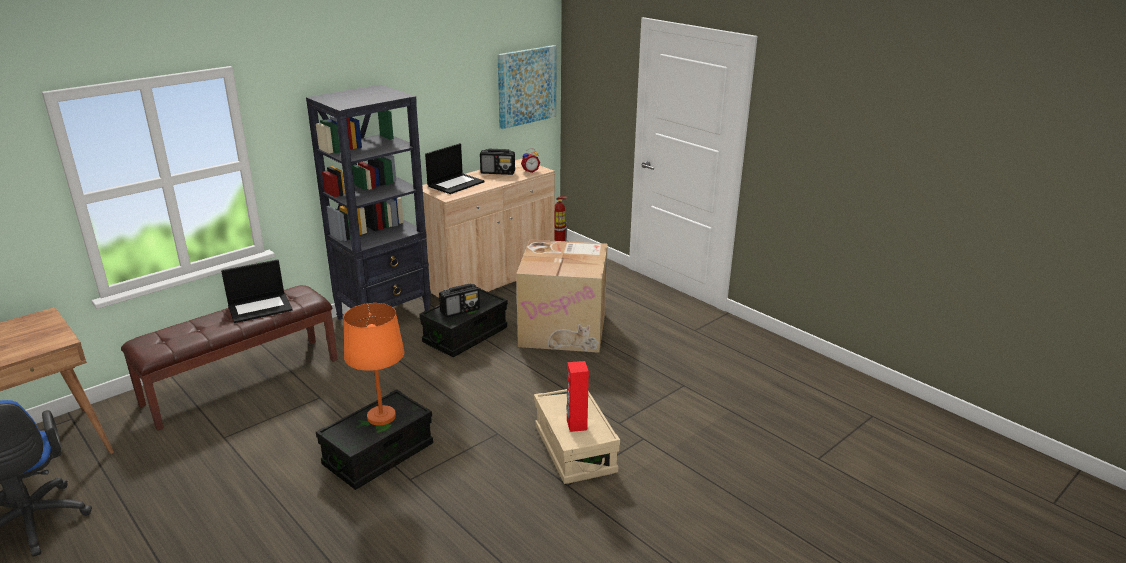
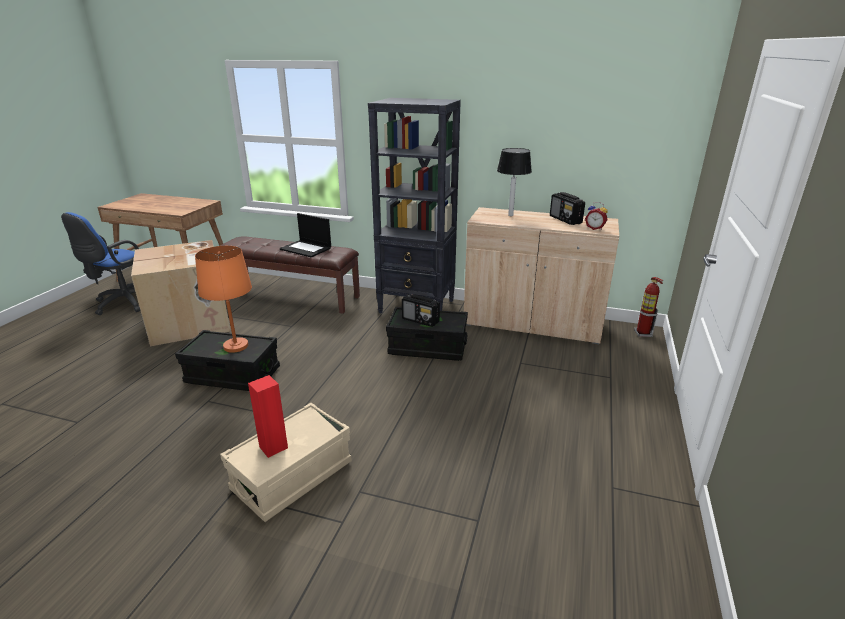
camera: 60 degrees right, 0 degrees up
(456, 184) = (511, 215): laptop -> table lamp
(526, 86) = (647, 138): picture -> none
(564, 328) = (499, 391): cardboard box -> cardboard box (191, 322)

